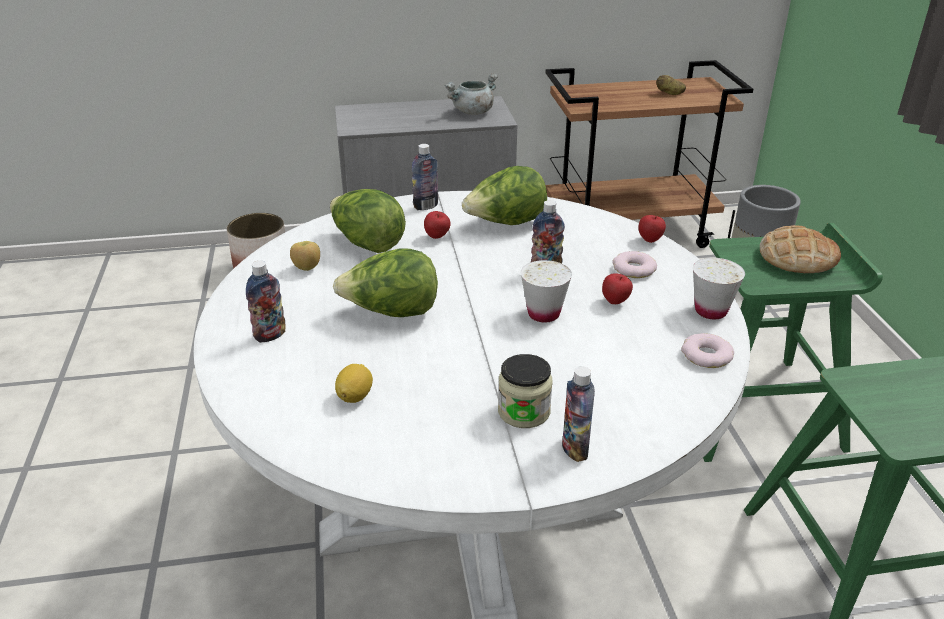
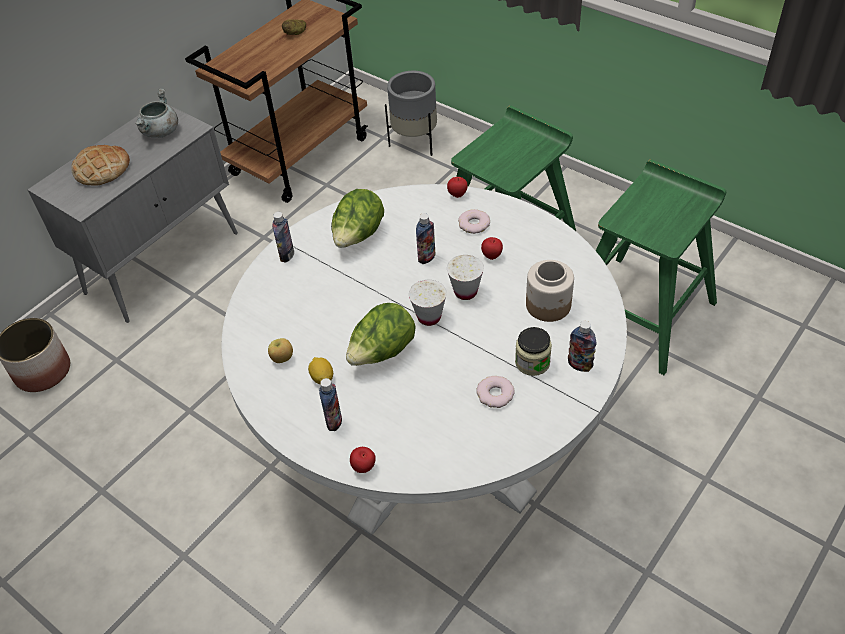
camera: 40 degrees left, 15 degrees up
(355, 396) = (439, 420): lemon -> lemon (322, 377)
(367, 244) = (293, 313): lettuce -> none
(437, 237) = (330, 276): apple -> apple (364, 467)
(618, 375) = (549, 305): none -> jar
(706, 356) = (574, 262): donut -> donut (495, 394)
(710, 311) = (544, 229): white cup -> white cup (429, 317)
(797, 257) = (512, 145): bread -> bread (102, 169)

